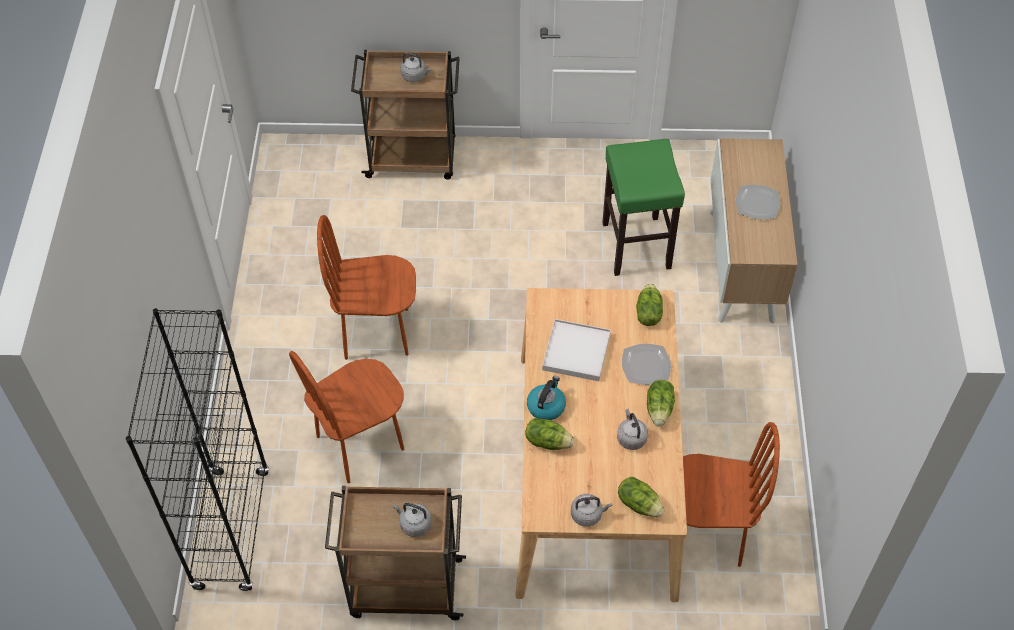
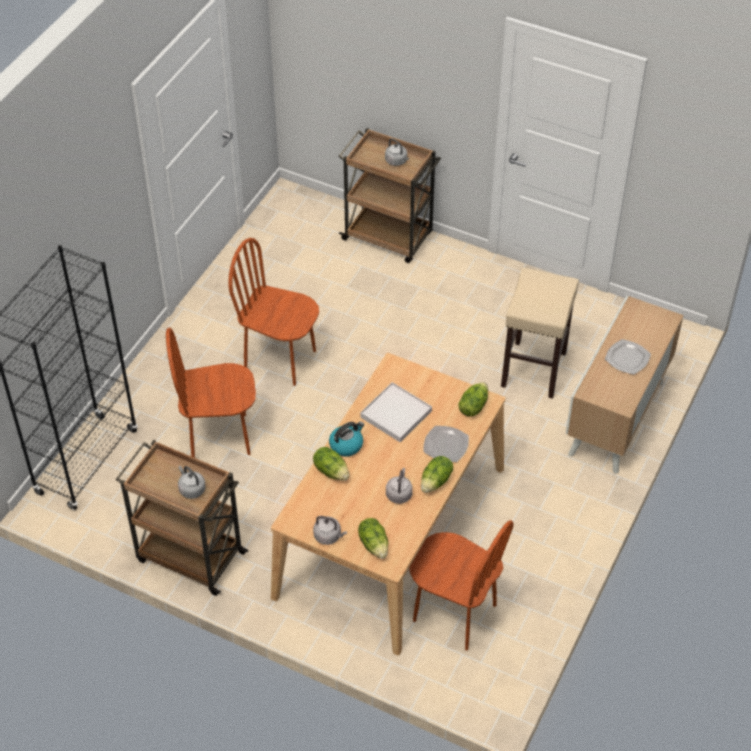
camera: 25 degrees right, 5 degrees down
(635, 244) = (534, 368): green stool -> beige stool

